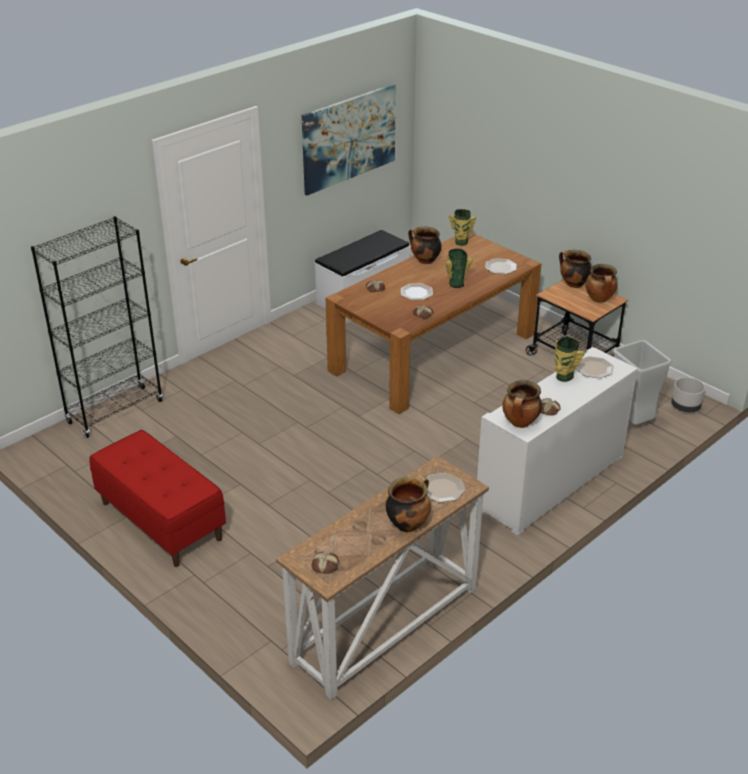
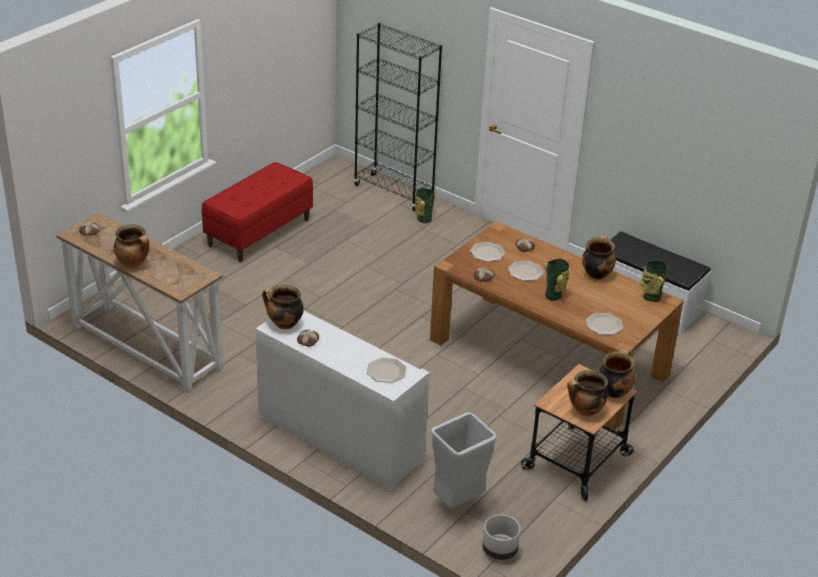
camera: 80 degrees right, 0 degrees up
(349, 138) = (694, 143): picture -> none
(441, 488) = (177, 277): plate -> plate (487, 252)
(563, 377) = (366, 351): vase -> vase (423, 219)

